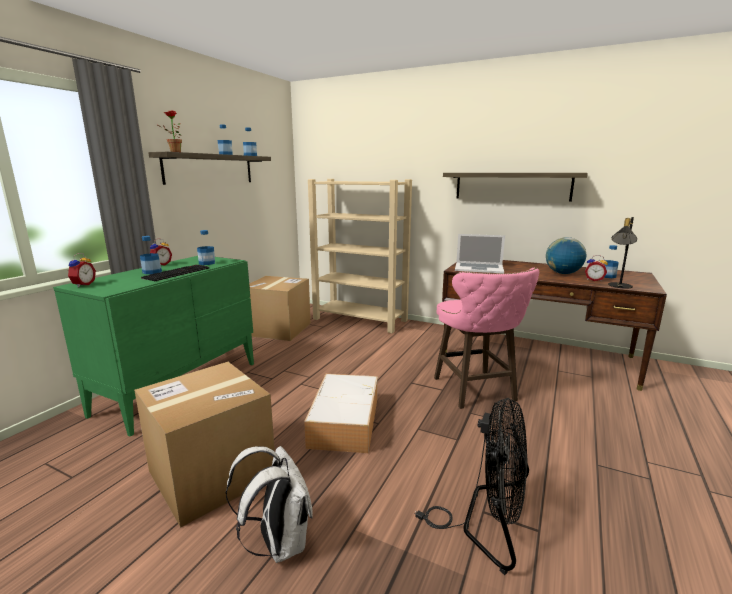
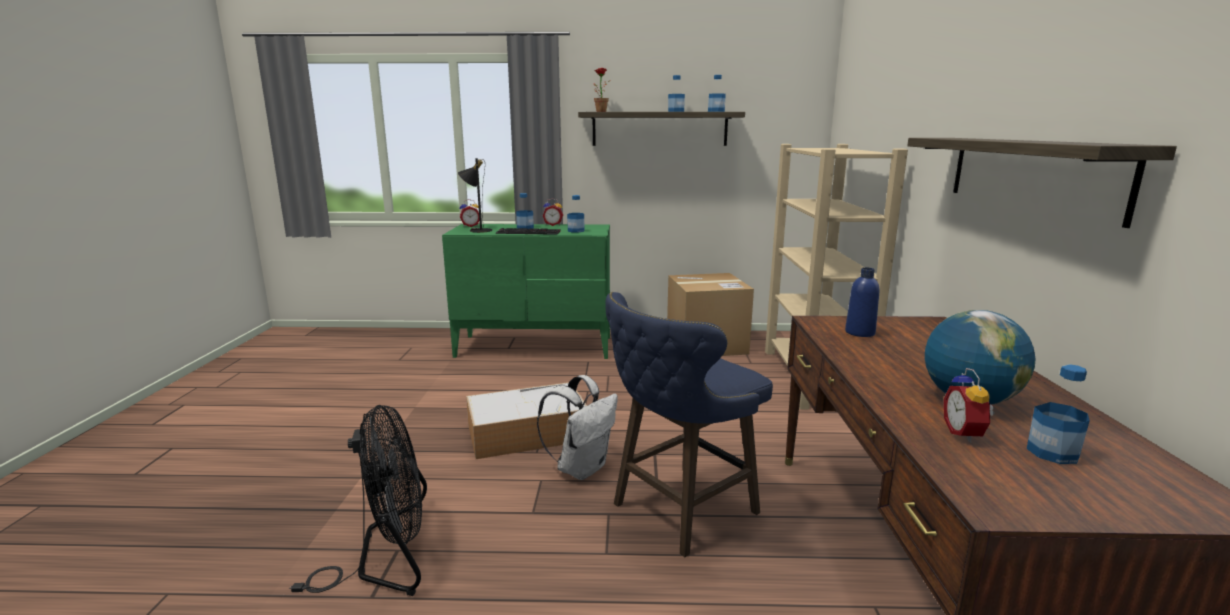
camera: 65 degrees right, 0 degrees up
(212, 474) = (416, 399): cardboard box -> none
(278, 542) = (342, 448): white backpack -> white backpack (581, 468)
(475, 391) = (680, 511): pink stool -> blue stool
(479, 268) = (860, 332): laptop -> blue bottle
(486, 519) = (385, 554): black fan -> black fan turned 105 degrees counterclockwise
(618, 286) = (946, 461): black table lamp -> black table lamp (477, 230)

